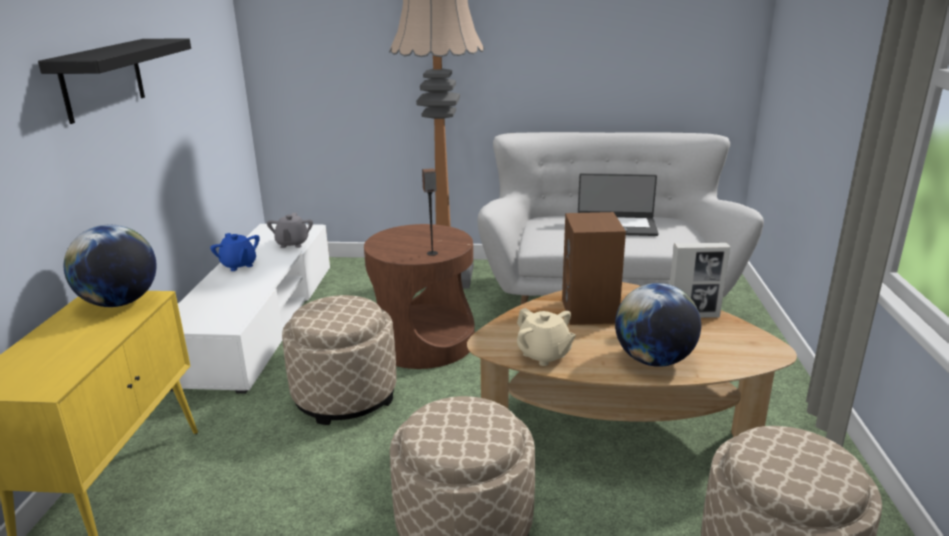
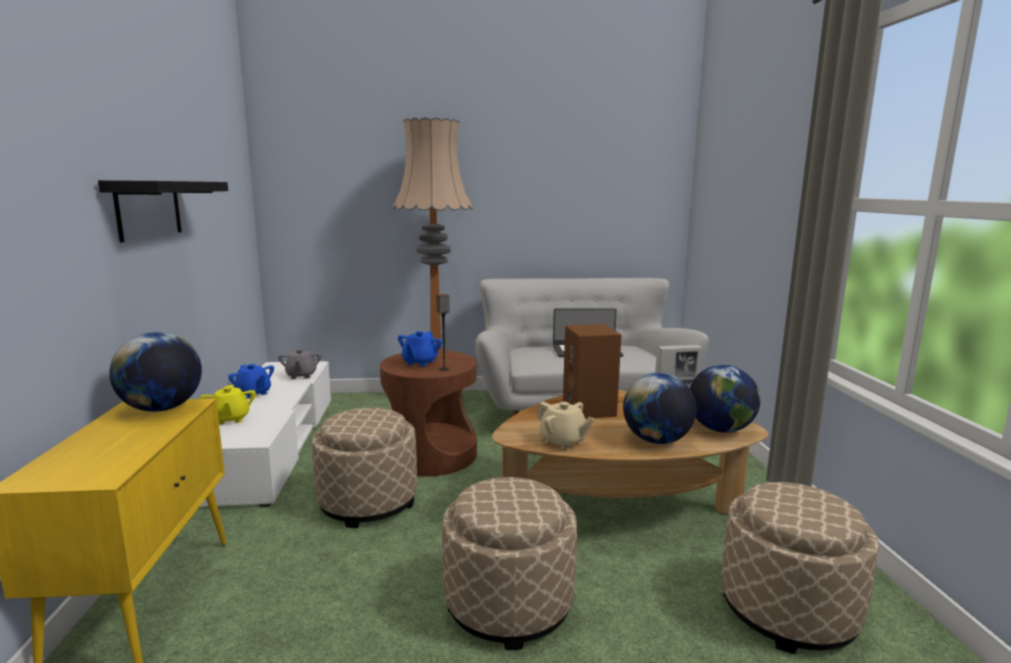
camera: 10 degrees left, 10 degrees down
(209, 297) = (230, 419): none -> yellow teapot
(408, 242) = (420, 362): none -> blue teapot
(738, 349) = (720, 429): none -> globe

